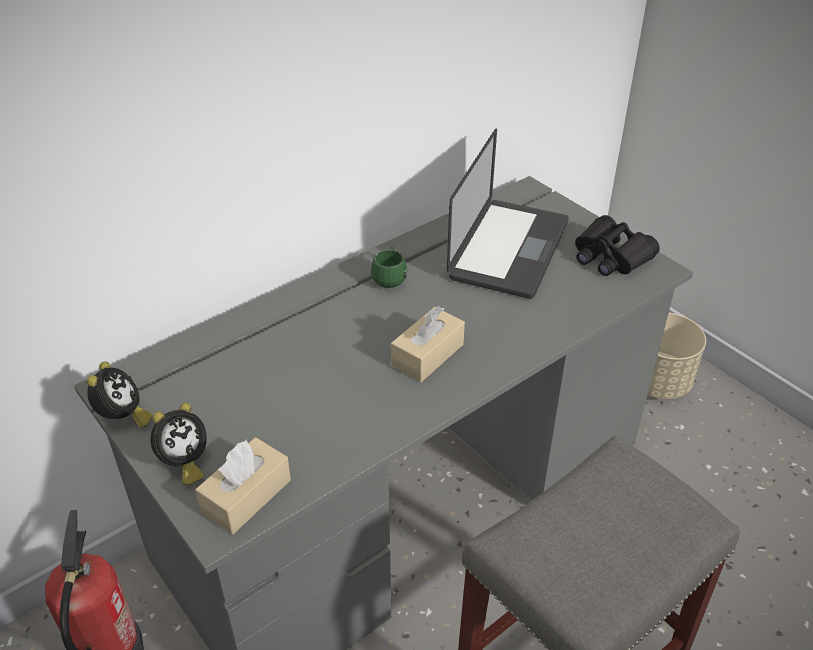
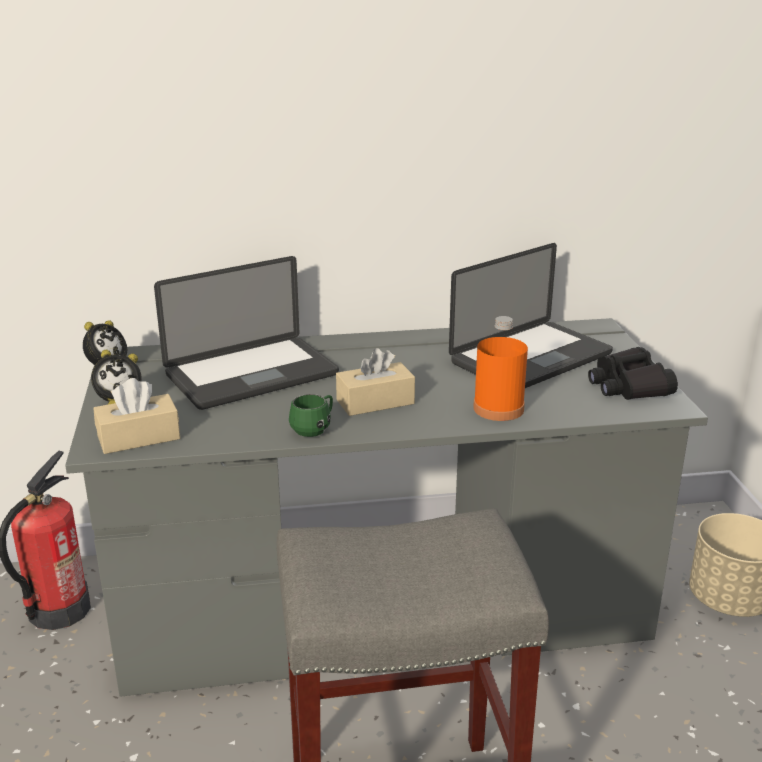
camera: 30 degrees right, 15 degrees down
(280, 363) = (252, 375): none -> laptop
(390, 278) = (400, 350): green mug -> green mug (315, 429)
(536, 323) = (498, 408): none -> orange bottle

